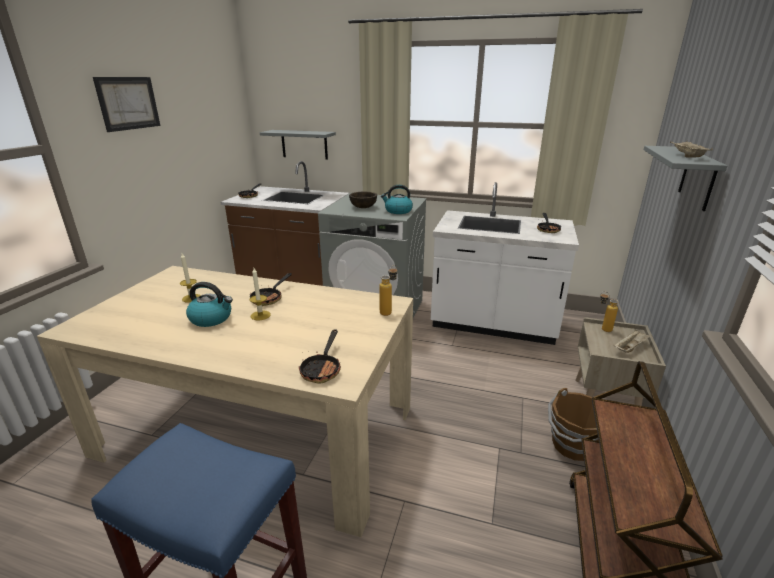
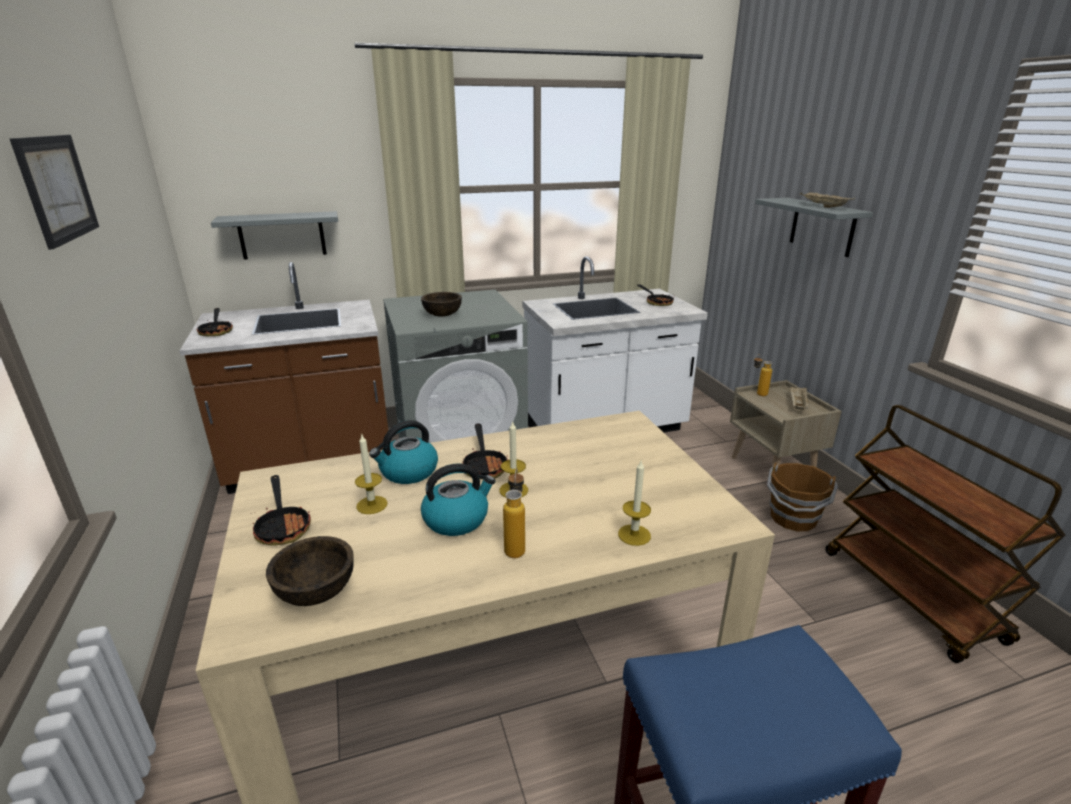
camera: 35 degrees left, 0 degrees up
(113, 325) = (316, 590): none -> brown bowl
(275, 363) = (634, 535): none -> candle
(322, 369) = (691, 518): frying pan -> frying pan (283, 526)
(388, 311) = (643, 433): bottle -> bottle (515, 546)
(398, 211) = (495, 311): kettle -> kettle (408, 472)

